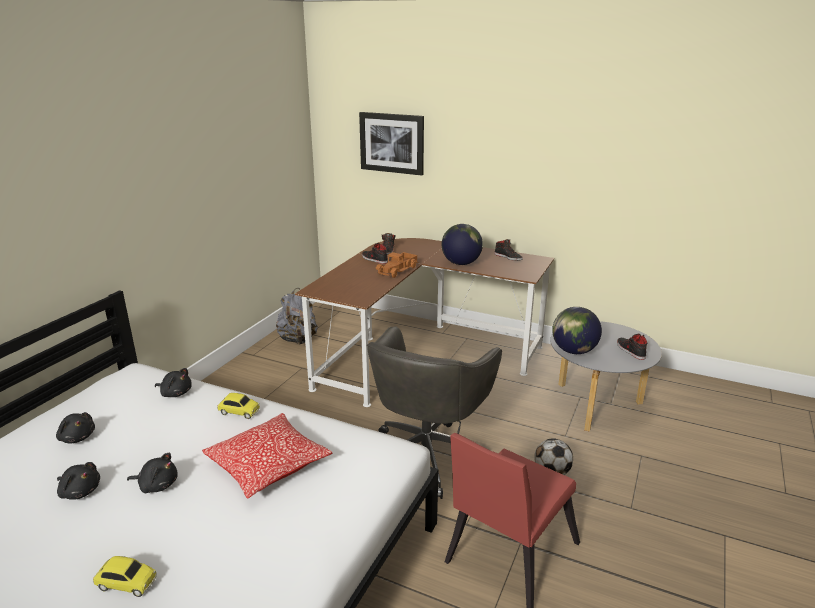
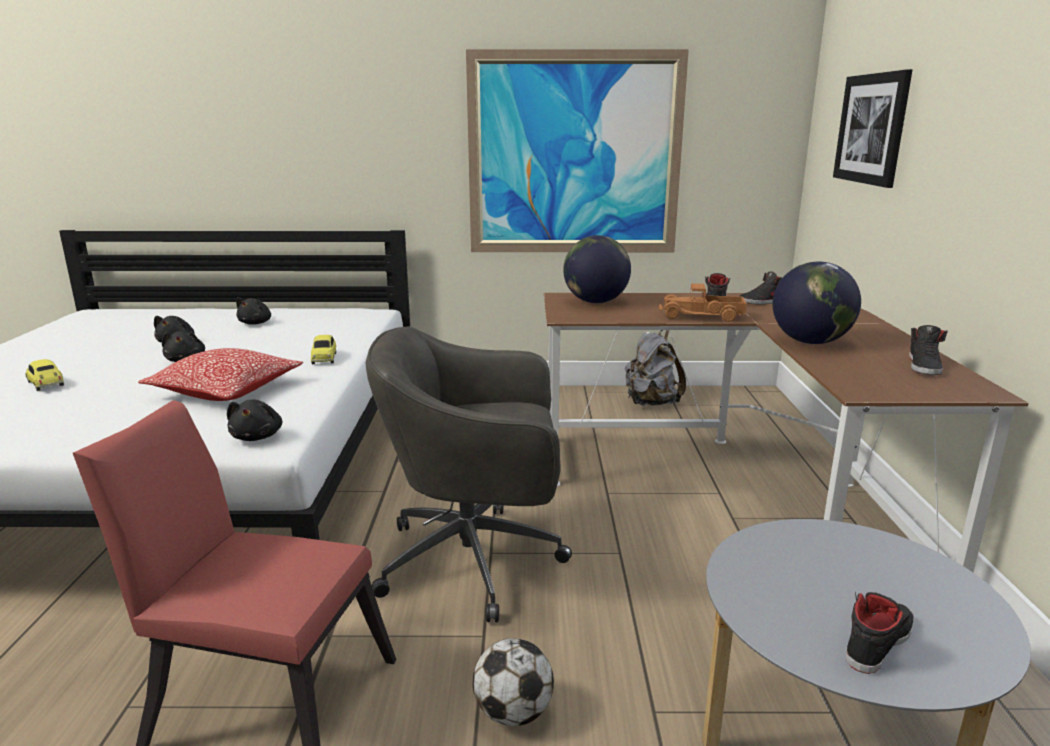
camera: 65 degrees right, 5 degrees down
(126, 583) = (46, 384): toy car -> toy car turned 150 degrees clockwise
(175, 393) = (346, 331): black plush toy -> black plush toy (257, 436)
(212, 186) = (574, 155): none -> picture
(573, 351) = (758, 555): globe -> globe (595, 302)

